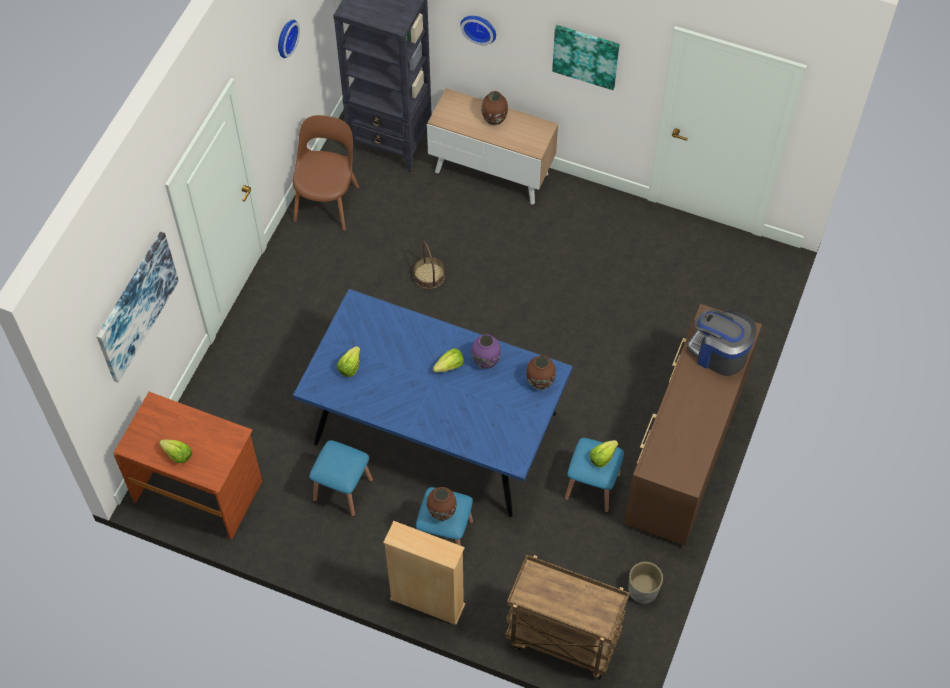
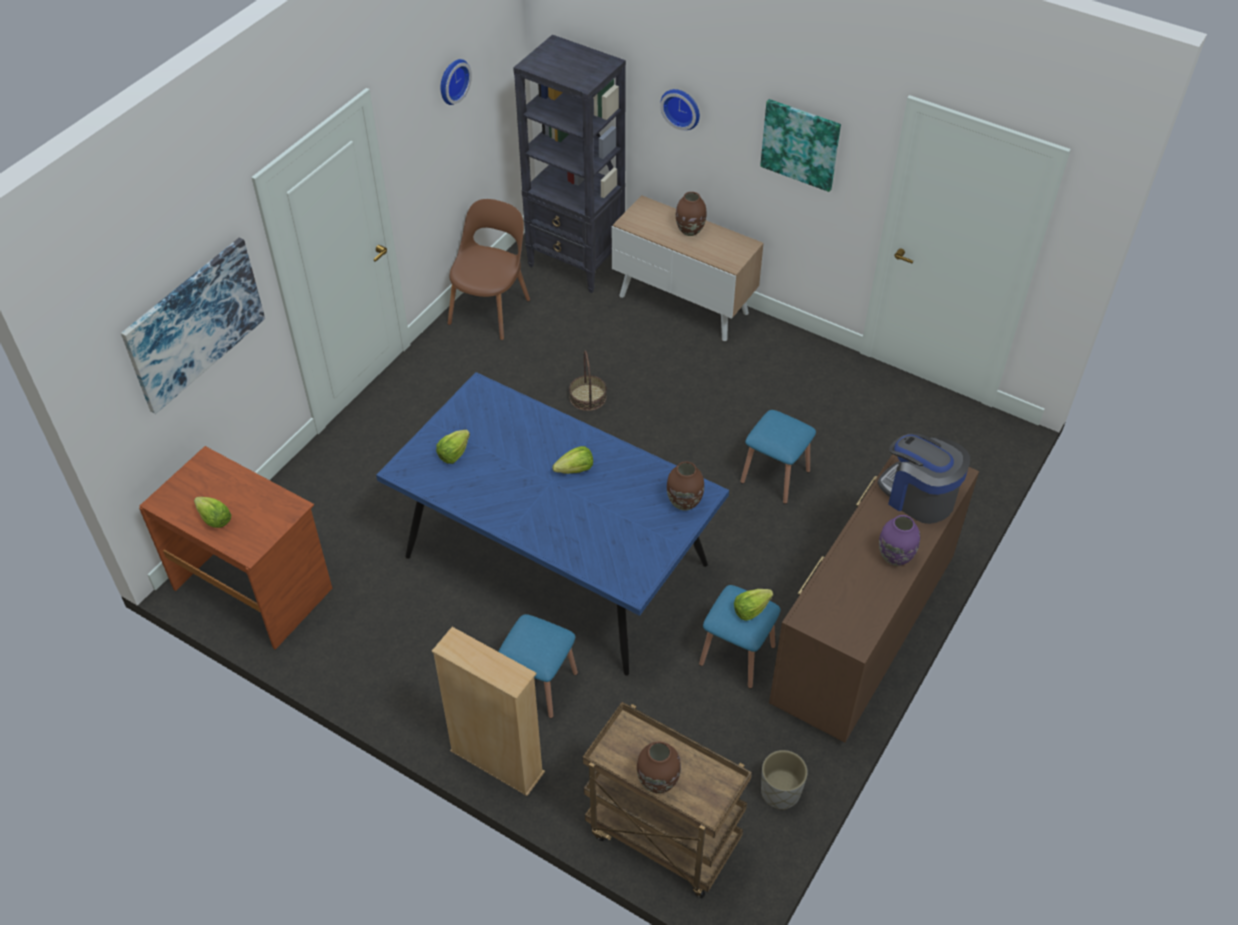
camera: 10 degrees right, 10 degrees down
(343, 490) = (426, 613): blue stool -> blue stool (775, 476)
(441, 512) = (531, 644): brown vase -> brown vase (657, 781)
(485, 361) = (621, 470): purple vase -> purple vase (894, 556)

